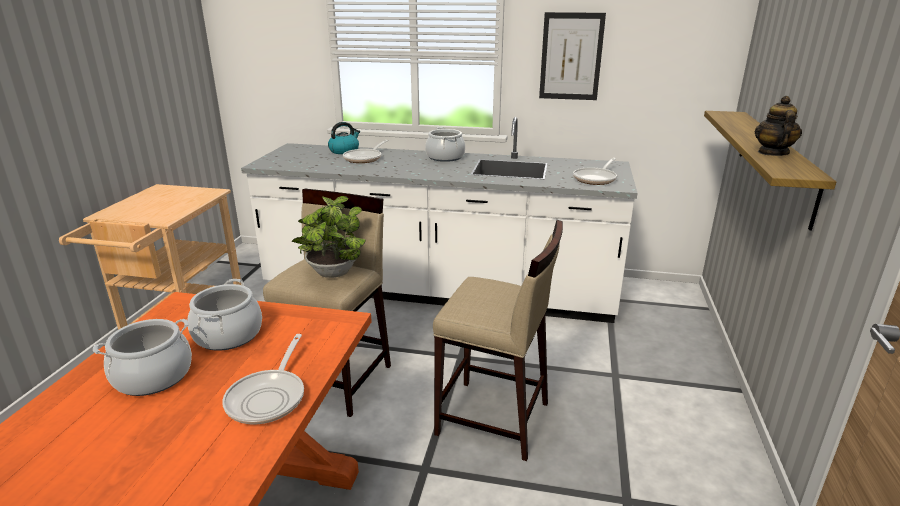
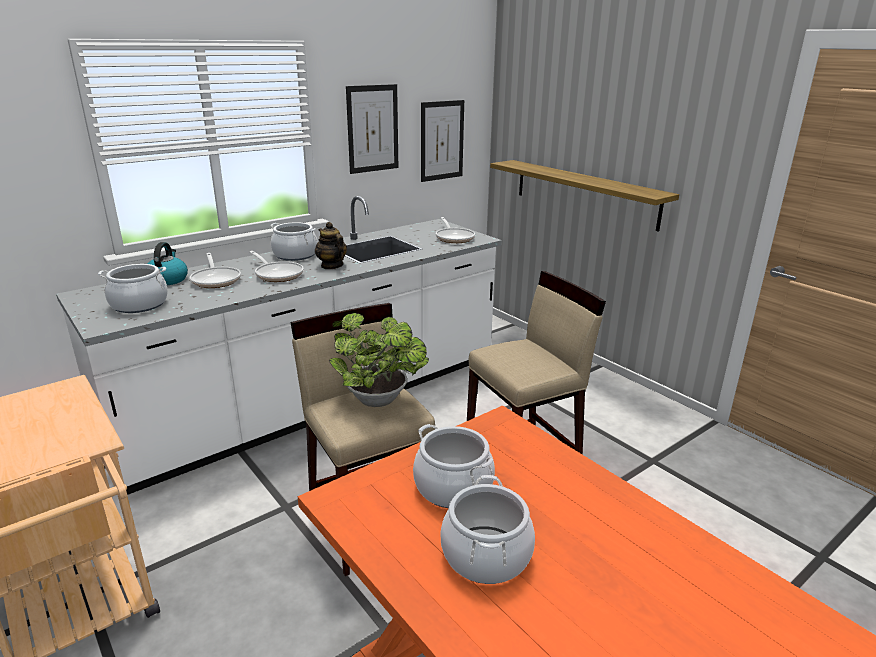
camera: 50 degrees left, 0 degrees up
(269, 397) = (592, 496): frying pan -> frying pan (277, 274)
(300, 159) = (139, 304): none -> cooking pot
(661, 78) = (442, 140): none -> picture
(772, 153) = (612, 184): teapot -> teapot (331, 266)

